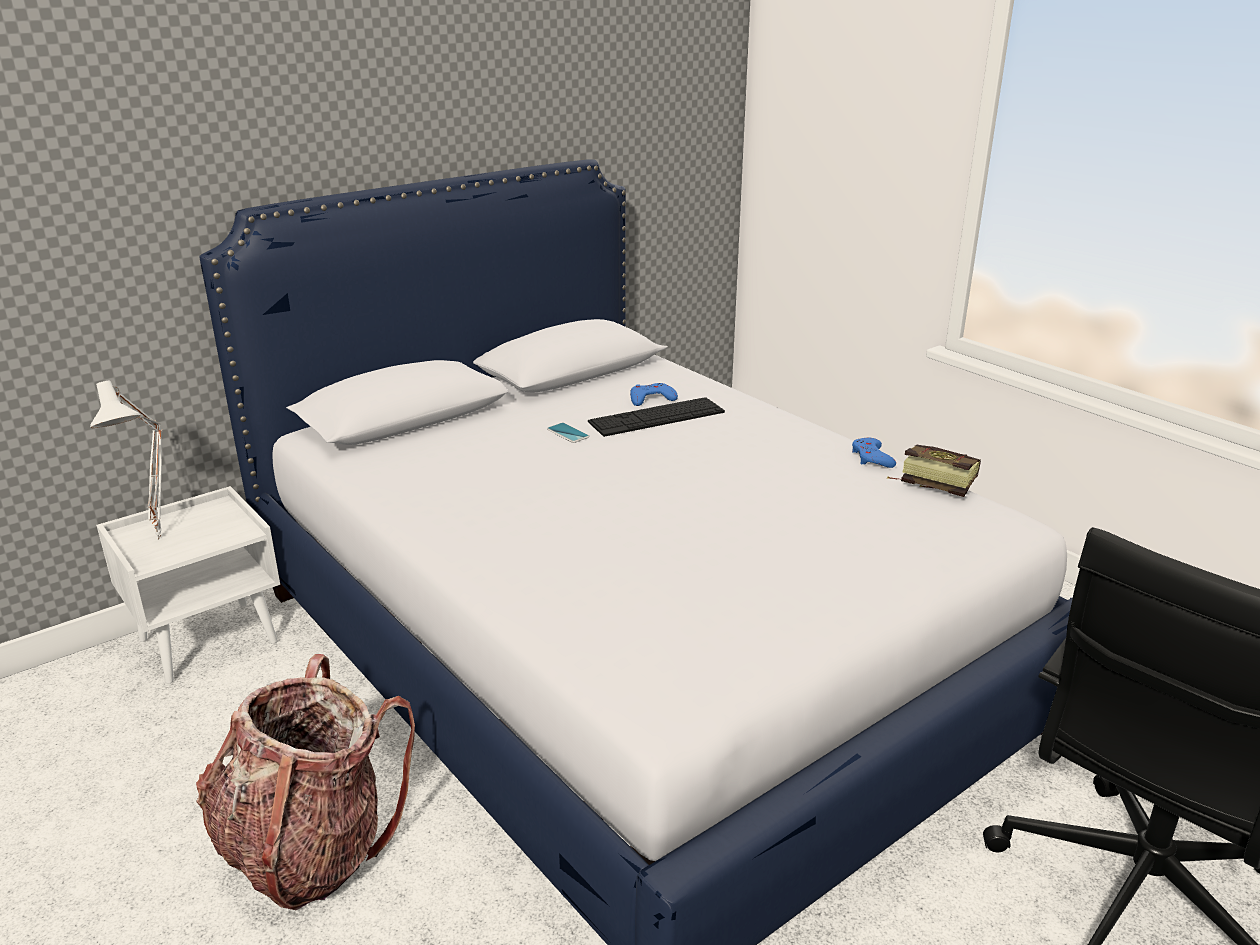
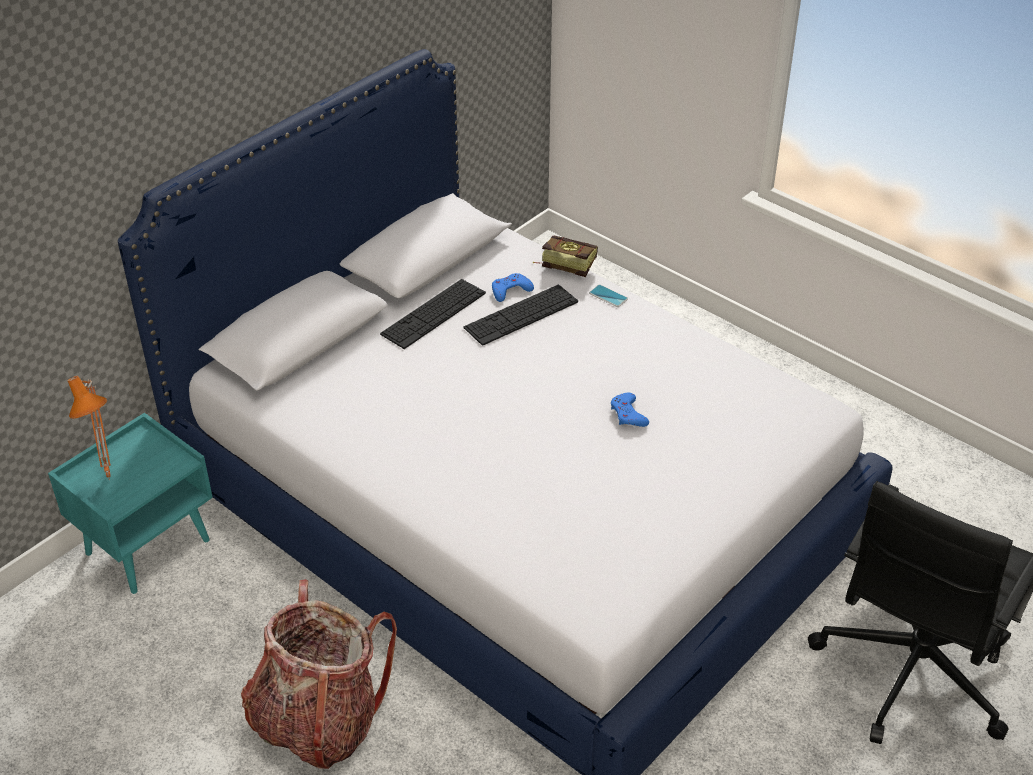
camera: 10 degrees left, 15 degrees up
(163, 537) = (112, 478): white table lamp -> orange table lamp
(209, 640) = (148, 545): white nightstand -> turquoise nightstand
(559, 409) = (433, 313): none -> keyboard
(568, 433) = (450, 345): phone -> phone (608, 296)
(871, 458) = (709, 347): blue game controller -> blue game controller (628, 414)
(930, 484) = (758, 373): book -> book (563, 265)

